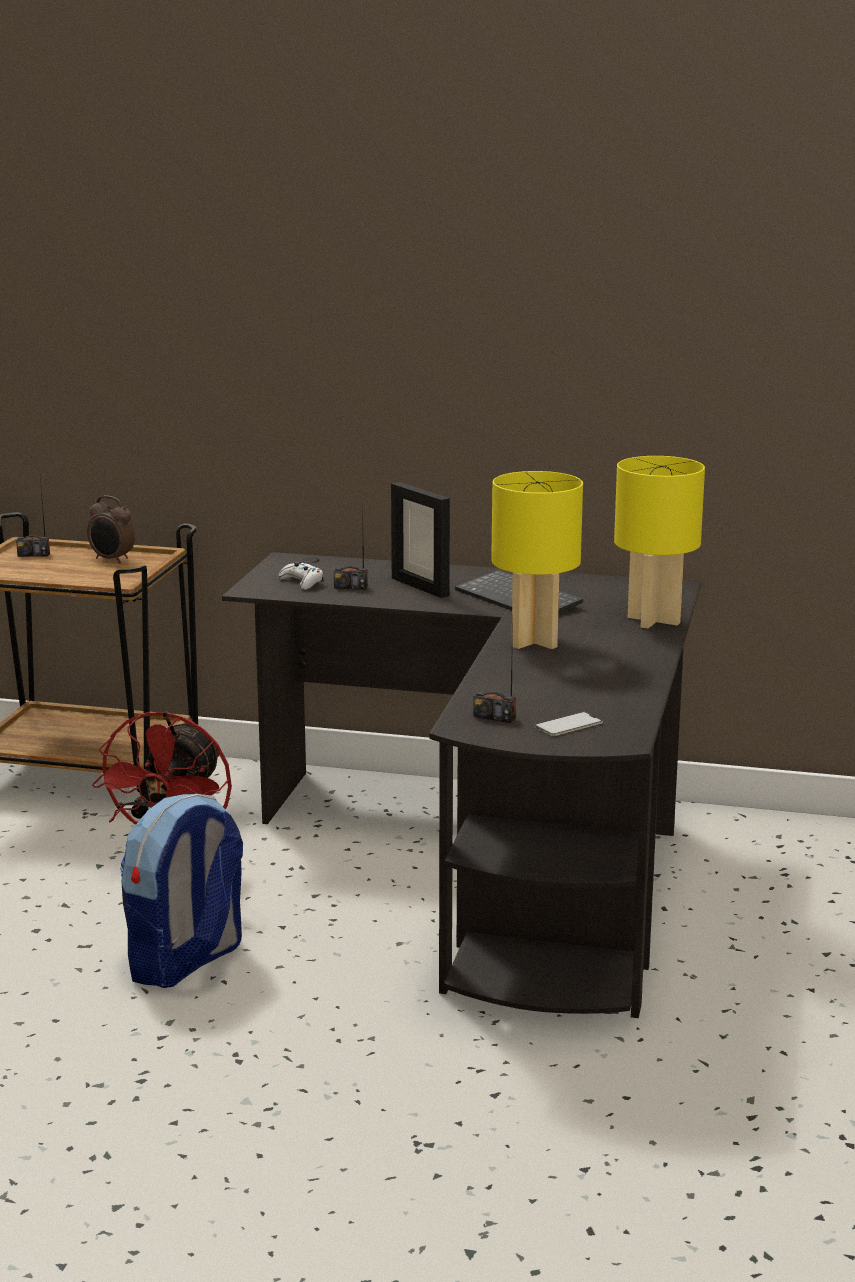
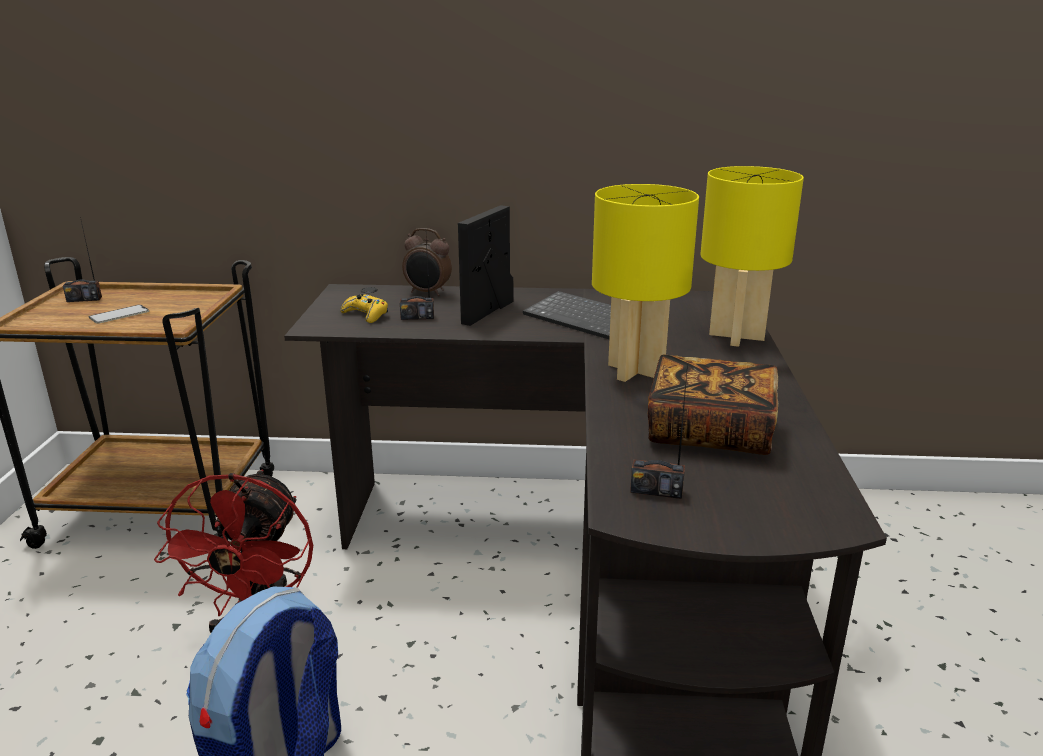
camera: 10 degrees left, 5 degrees up
(112, 560) = (166, 300): alarm clock -> alarm clock (428, 293)
(301, 582) = (366, 314): white game controller -> yellow game controller
(421, 586) = (488, 312): picture frame -> picture frame turned 75 degrees clockwise
(567, 686) = (710, 431): none -> book
(568, 724) = (753, 495): phone -> phone (119, 314)

